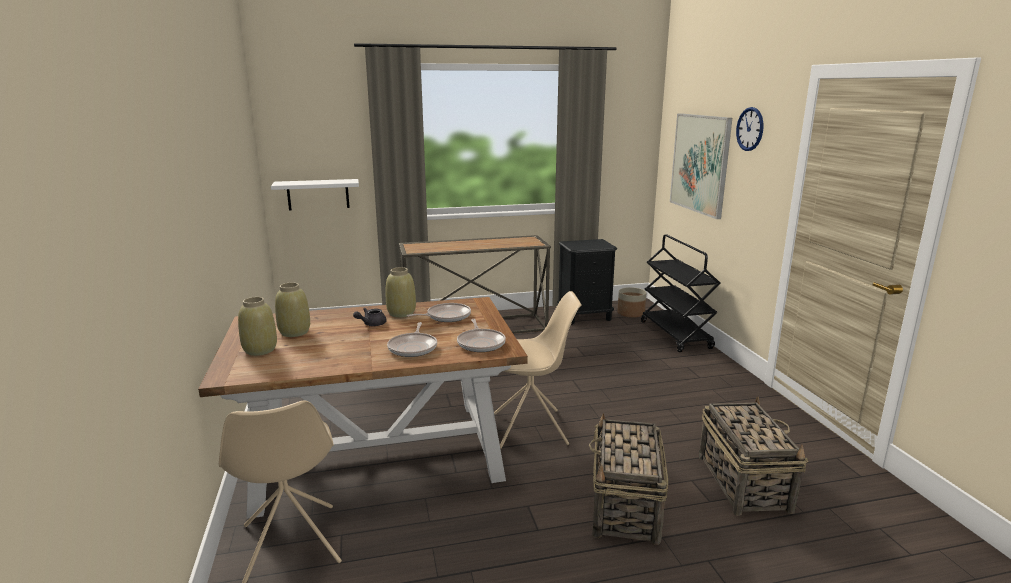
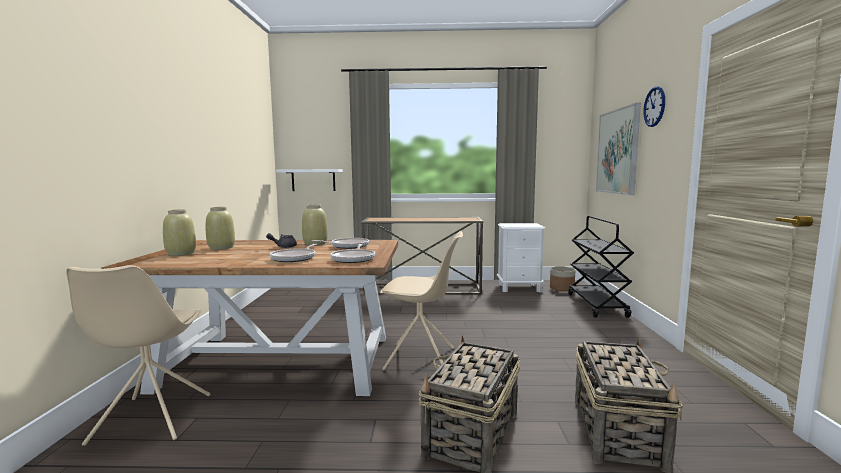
camera: 15 degrees right, 10 degrees down
(585, 316) = (519, 288): black nightstand -> white nightstand

